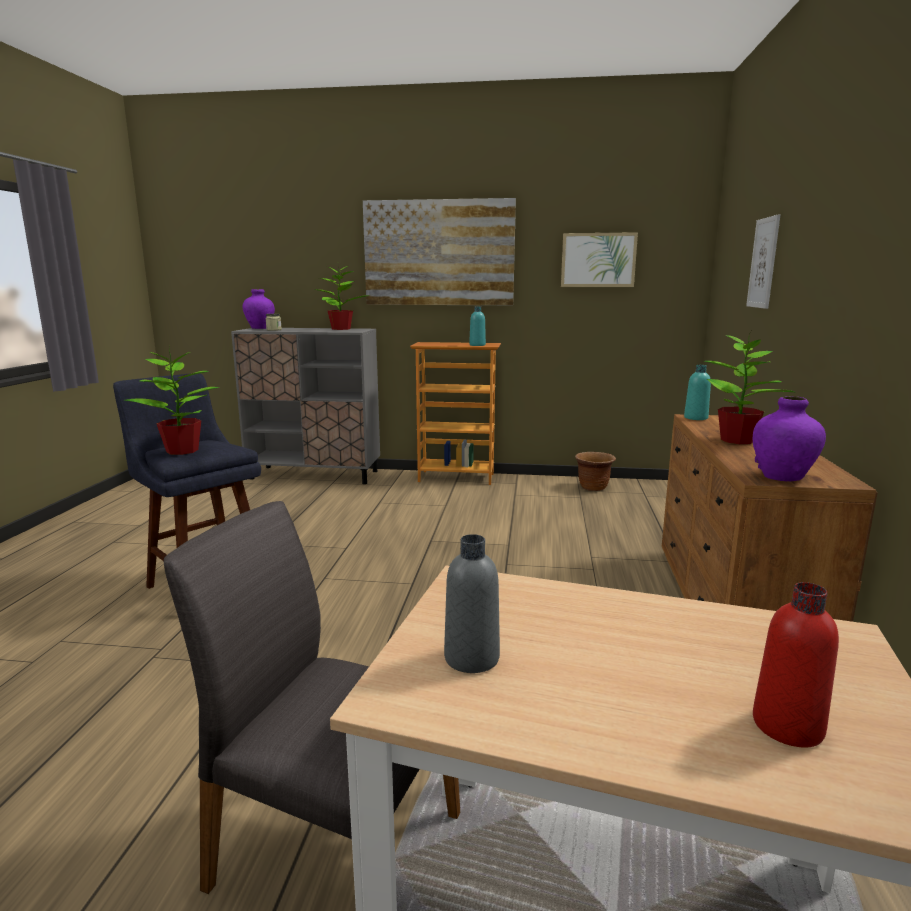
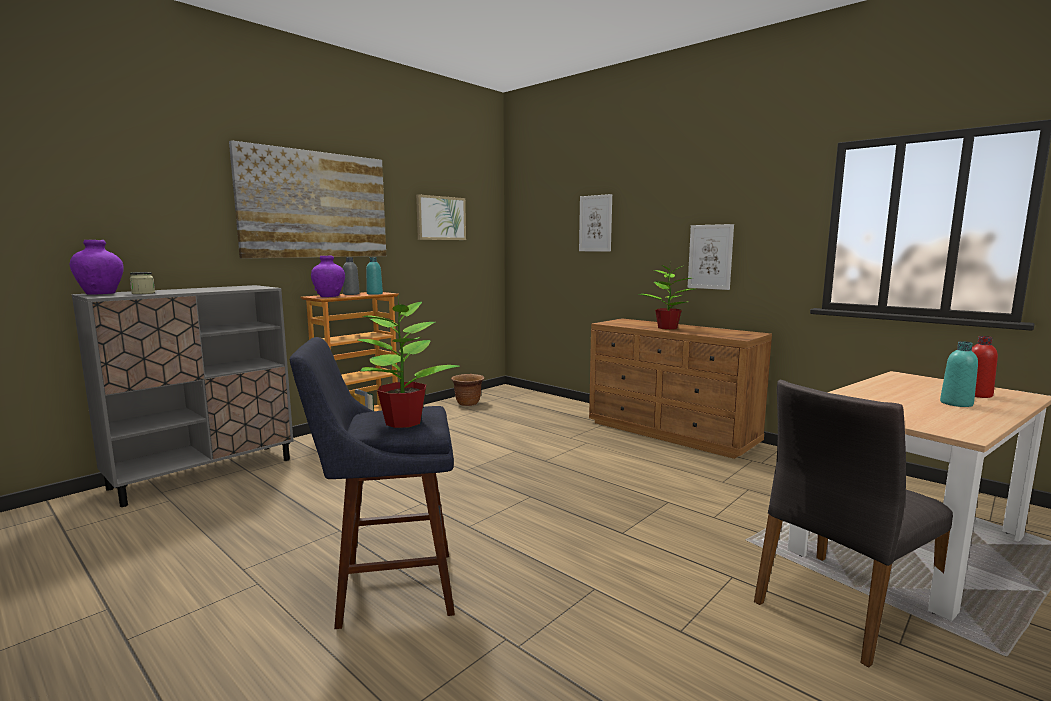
camera: 55 degrees left, 5 degrees down
(340, 329) = (223, 287): potted plant -> none
(471, 658) = (920, 417): grey bottle -> grey bottle (351, 294)
(695, 418) = (608, 323): turquoise bottle -> turquoise bottle (956, 403)
(782, 477) = (741, 336): purple vase -> purple vase (329, 296)
(843, 326) = (710, 257): none -> picture

